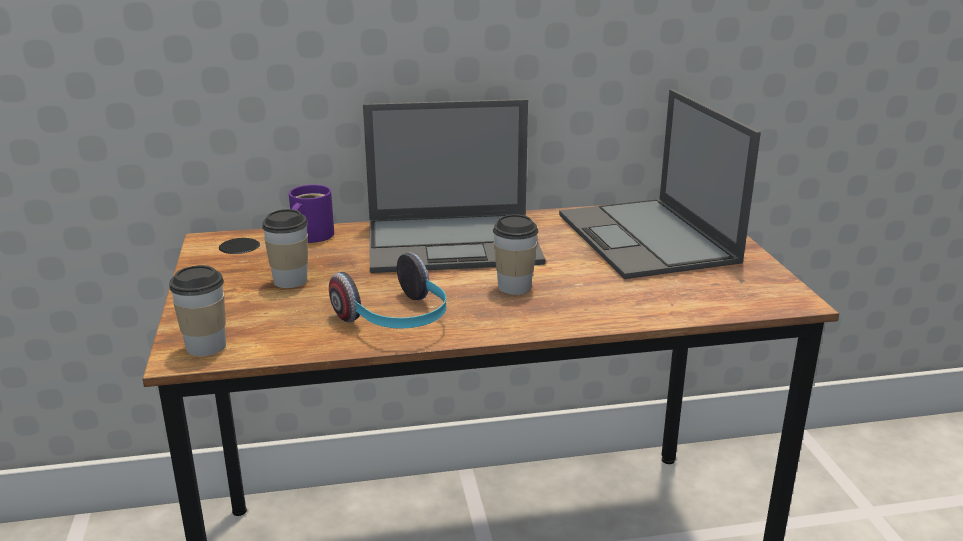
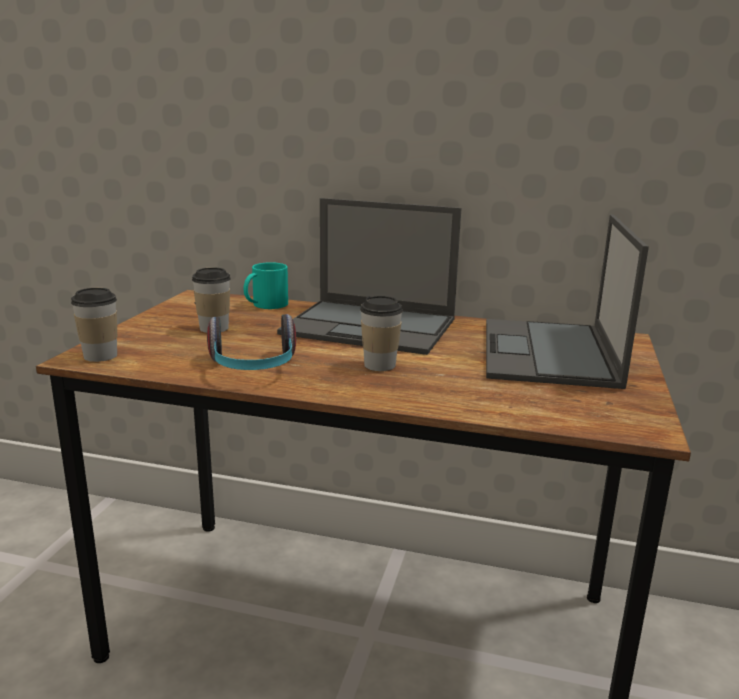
camera: 25 degrees right, 5 degrees down
(309, 236) = (266, 304): purple mug -> turquoise mug

